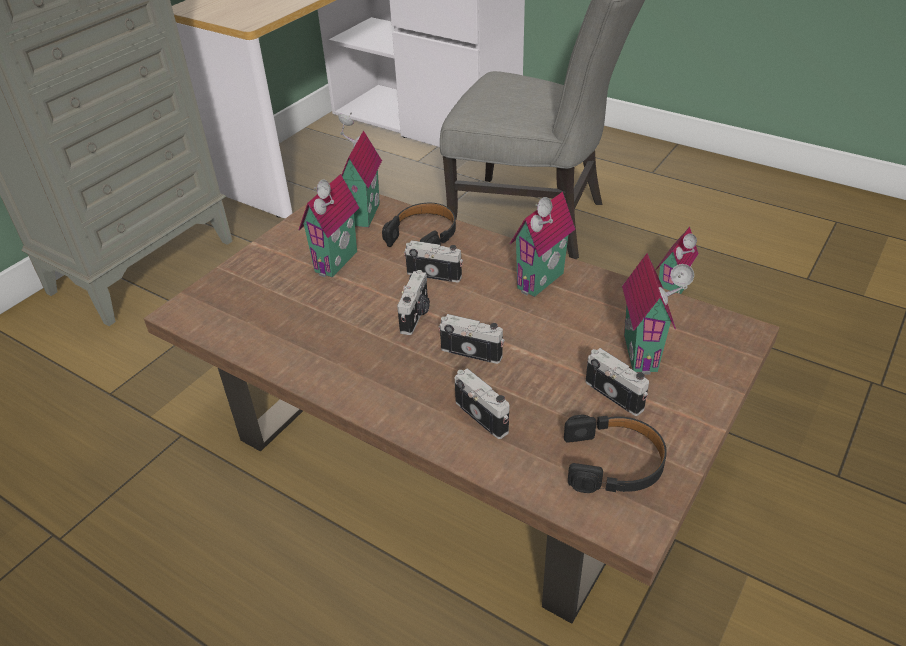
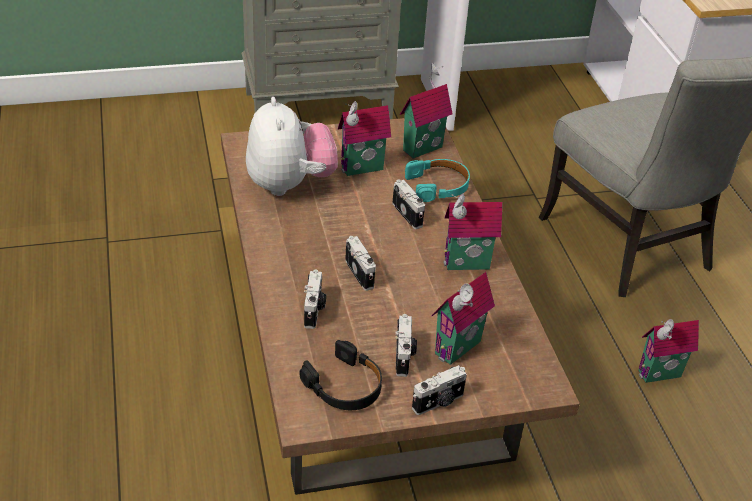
camera: 40 degrees right, 0 degrees up
(288, 319) = (289, 184): none -> plush toy
(416, 315) = (360, 231): camera -> camera (439, 402)
(423, 235) = (438, 186): black headphones -> turquoise headphones

